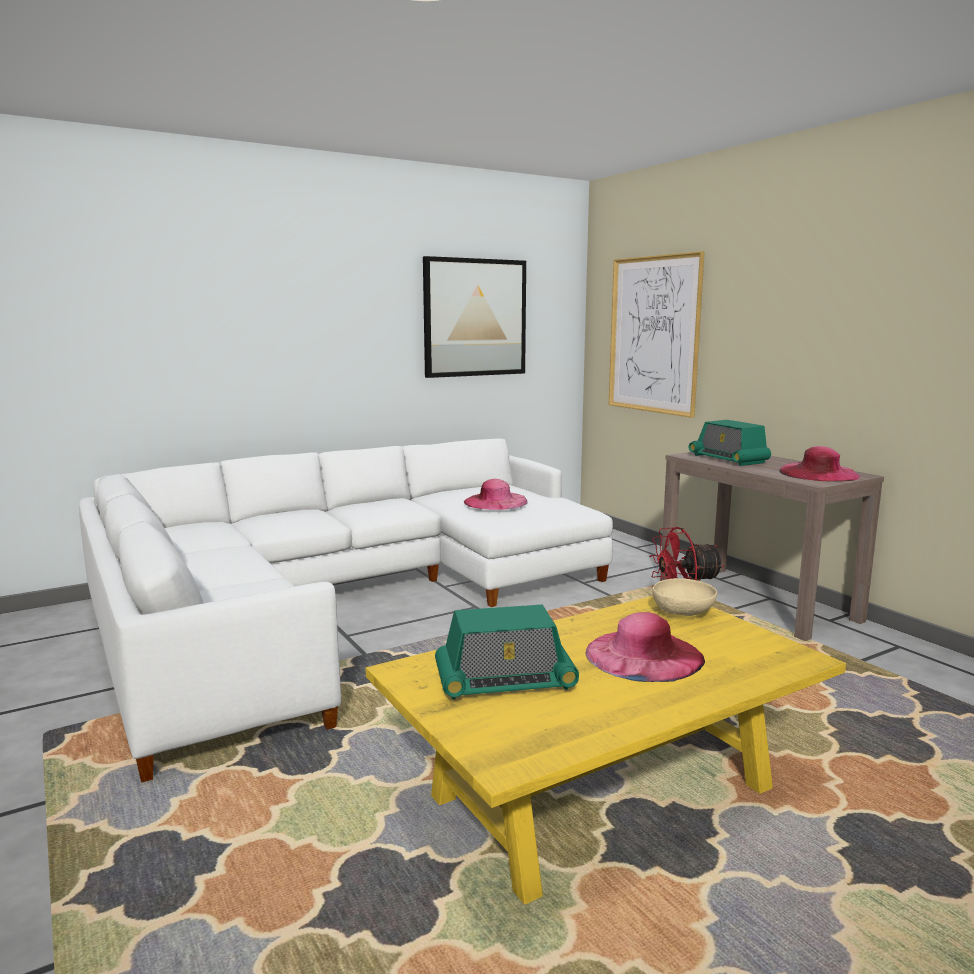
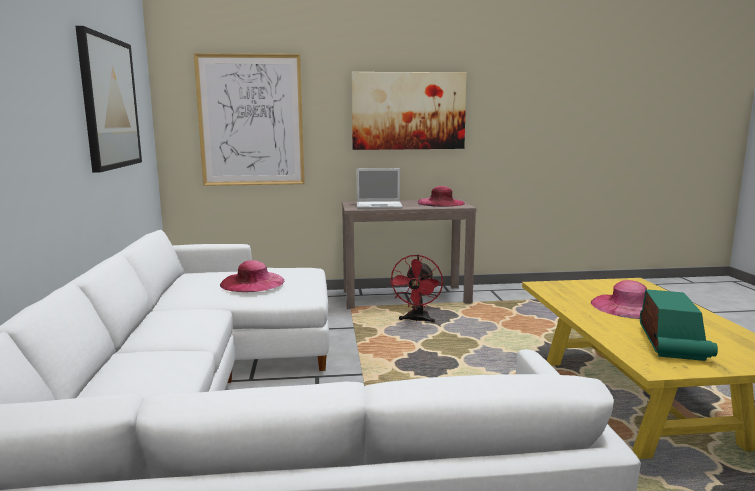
camera: 65 degrees left, 0 degrees up
(683, 614) = (565, 287): beige bowl -> none
(728, 459) = (380, 205): radio -> laptop
(823, 326) = (408, 111): none -> picture

